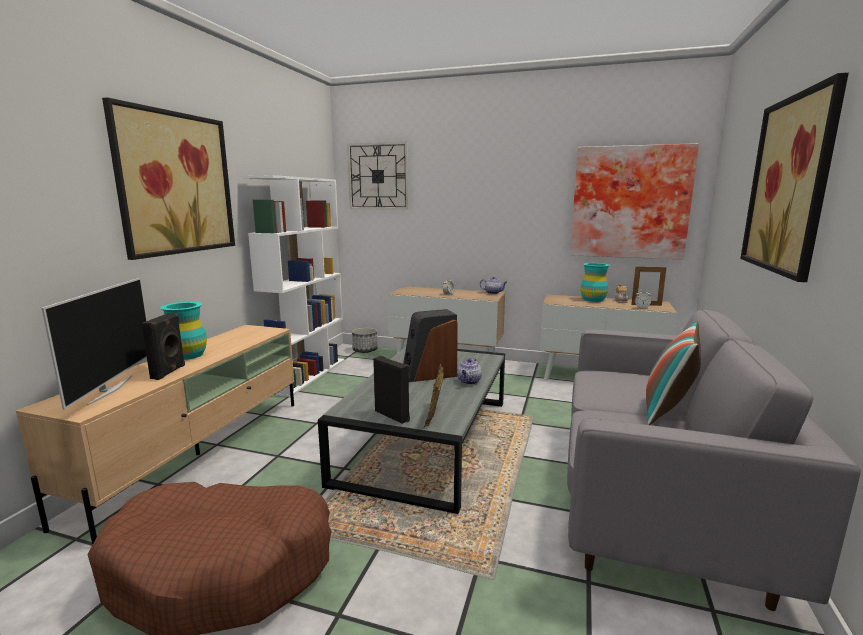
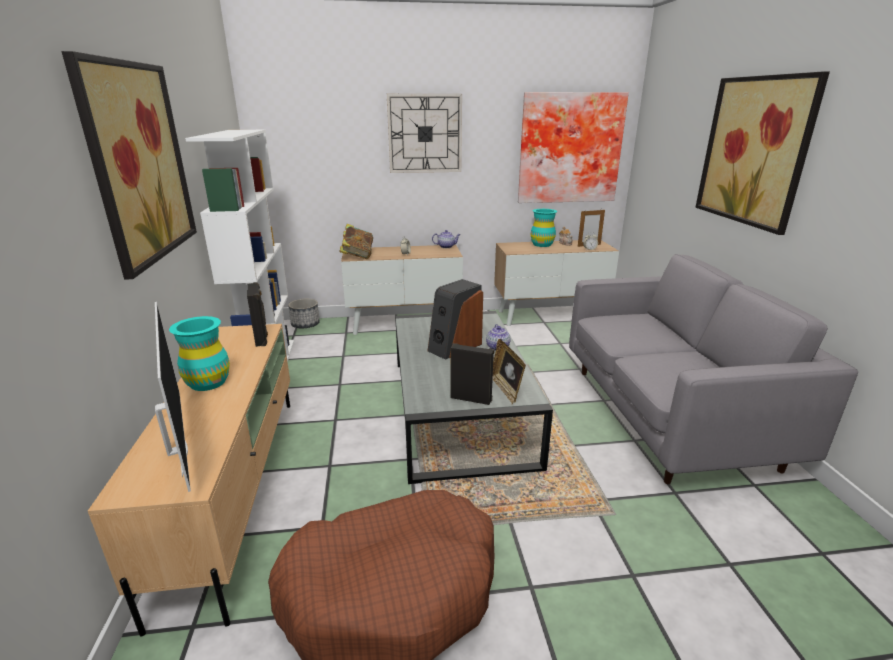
camera: 25 degrees left, 10 degrees up
(169, 372) = (219, 409): black speaker -> black speaker (262, 338)
(378, 176) = (300, 120): wall clock -> wall clock (425, 134)
(406, 292) = (357, 256): none -> book
(668, 410) = (678, 344): pillow -> none

